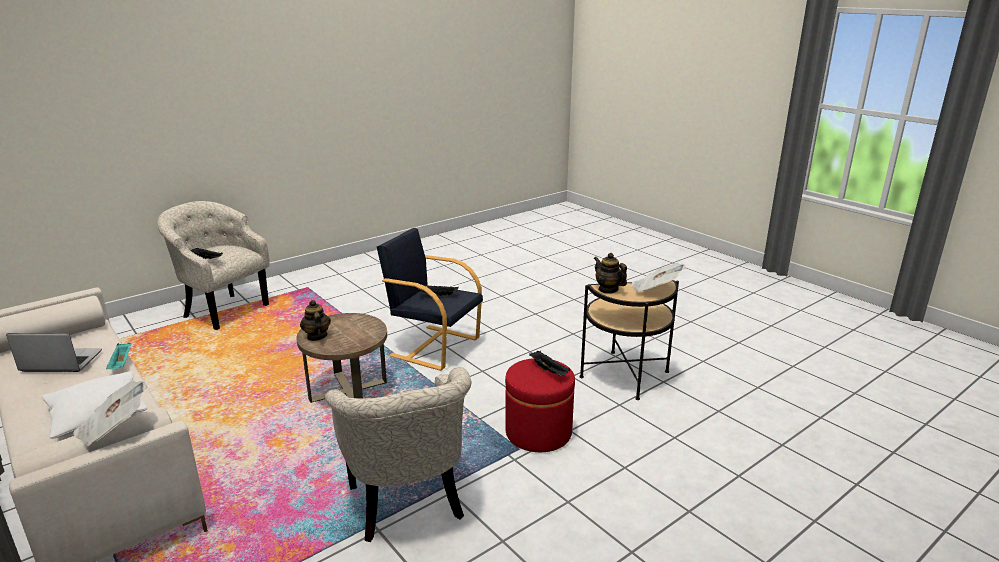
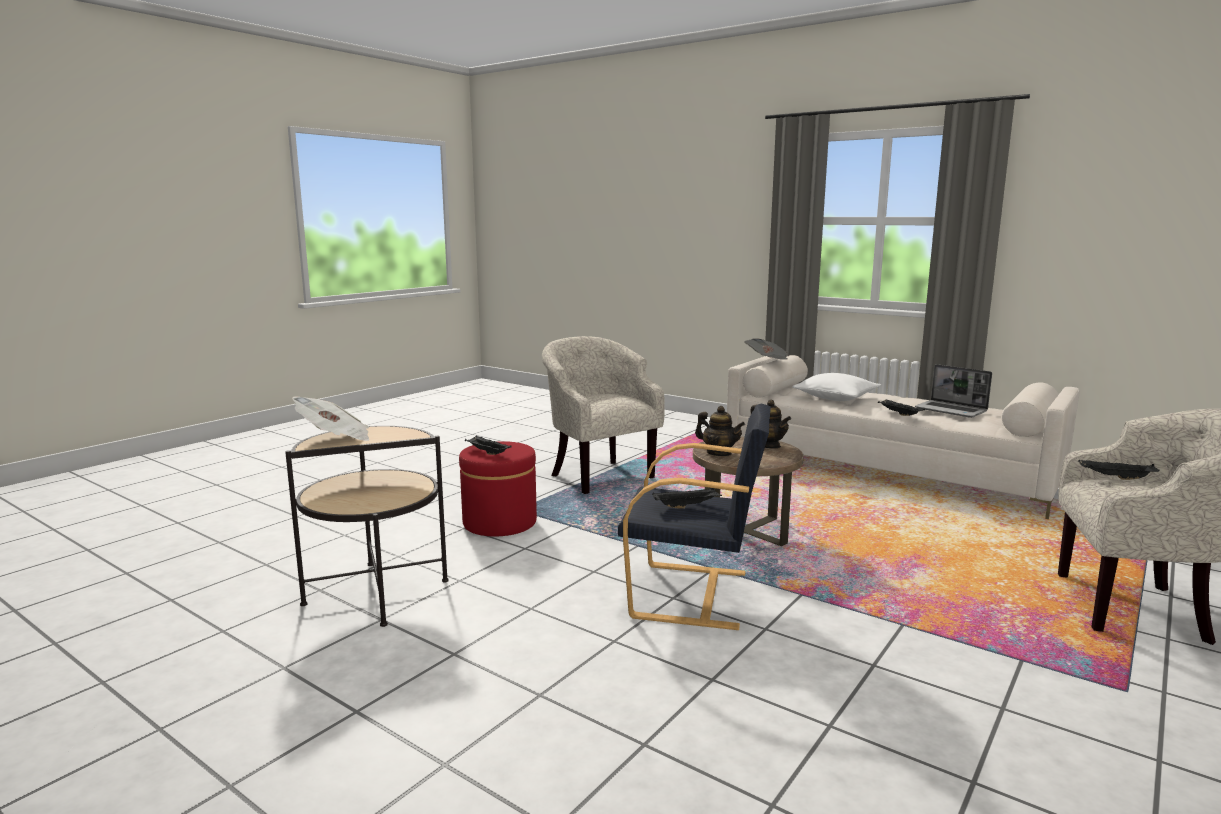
camera: 165 degrees right, 10 degrees down
(60, 362) = (952, 410): laptop -> laptop turned 60 degrees clockwise
(121, 364) = (899, 414): turquoise tray -> black tray
(608, 289) = (406, 433): teapot -> teapot (719, 453)

